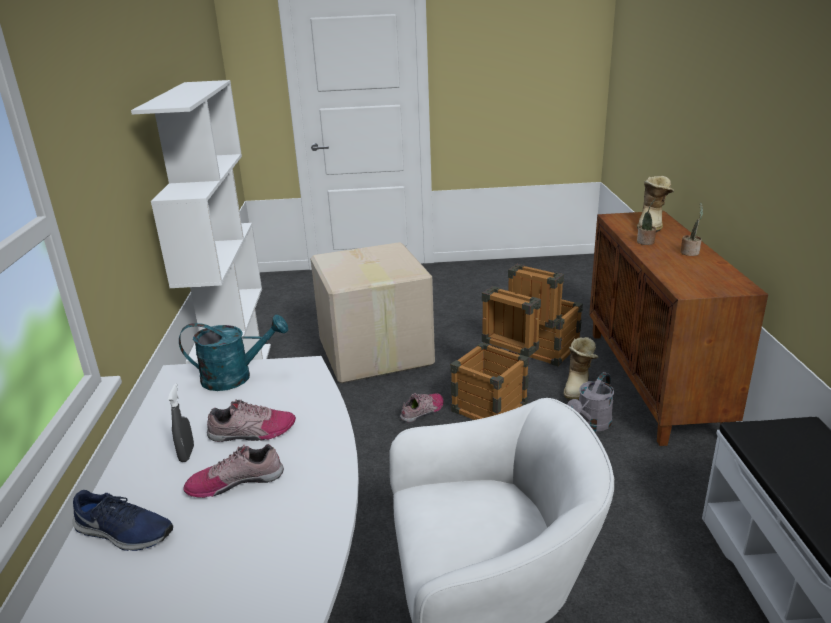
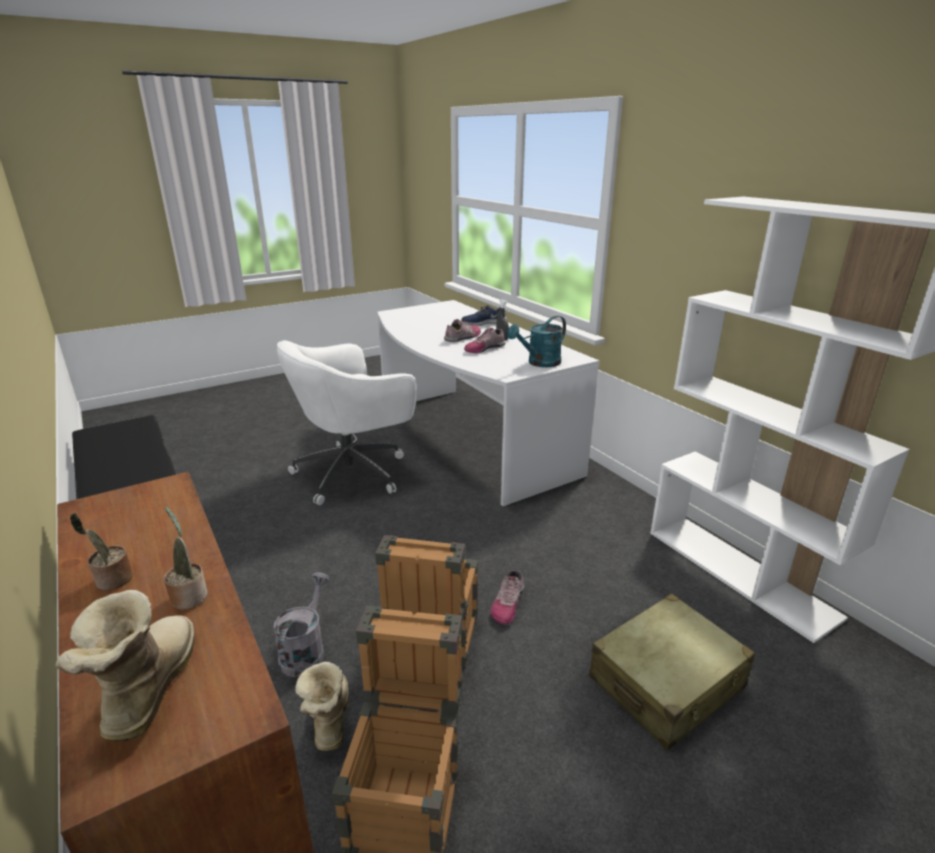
camera: 150 degrees right, 0 degrees up
(374, 353) = (666, 683): cardboard box -> beige suitcase

